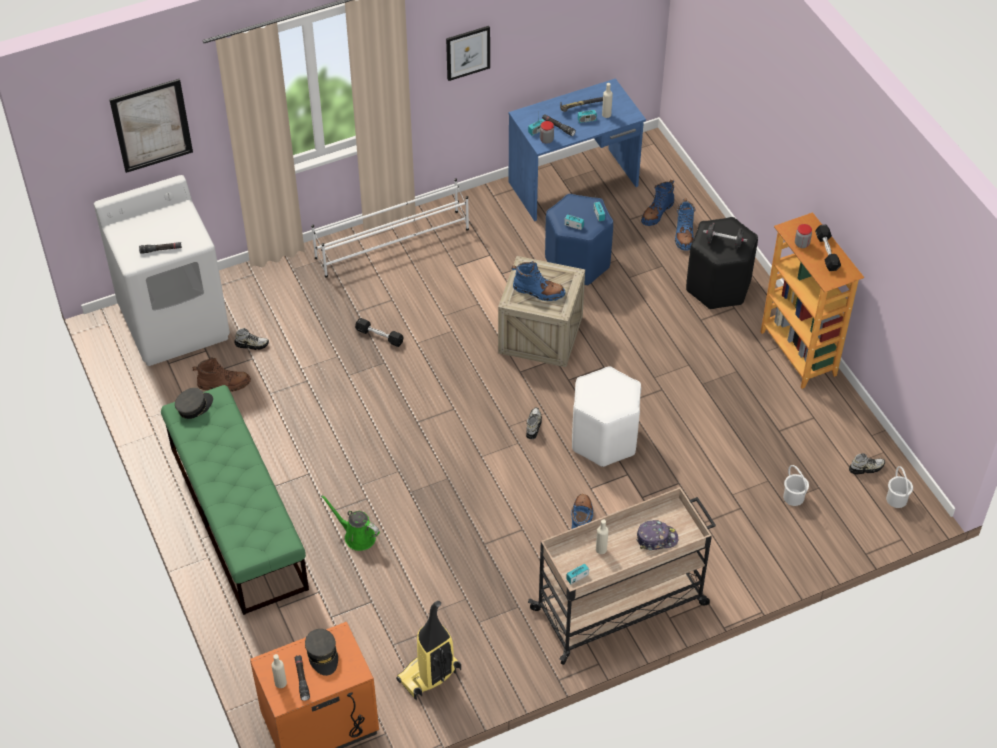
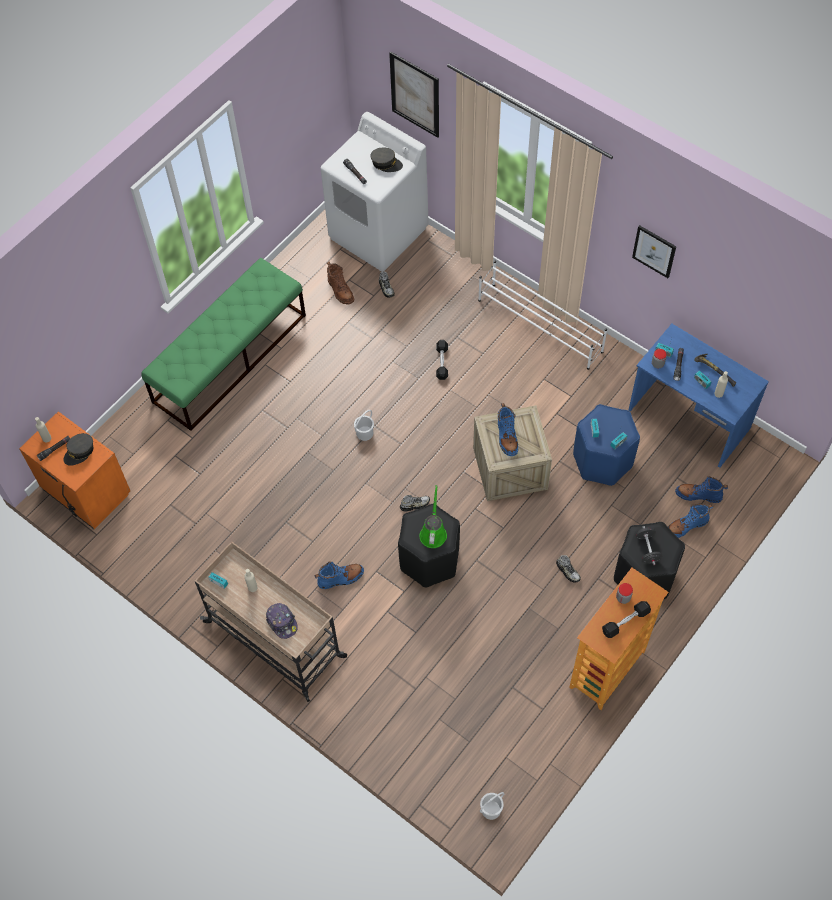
camera: 65 degrees right, 10 degrees up
(194, 406) = (269, 275): grey cap -> grey cap (386, 163)
(357, 536) = (251, 437): green watering can -> green watering can (433, 532)
(429, 676) = (155, 539): vacuum cleaner -> none
(603, 440) = (428, 559): white stool -> black stool
(793, 497) = (448, 725): white bucket -> white bucket (364, 433)
(866, 468) = (511, 772): shoe -> shoe (568, 571)

